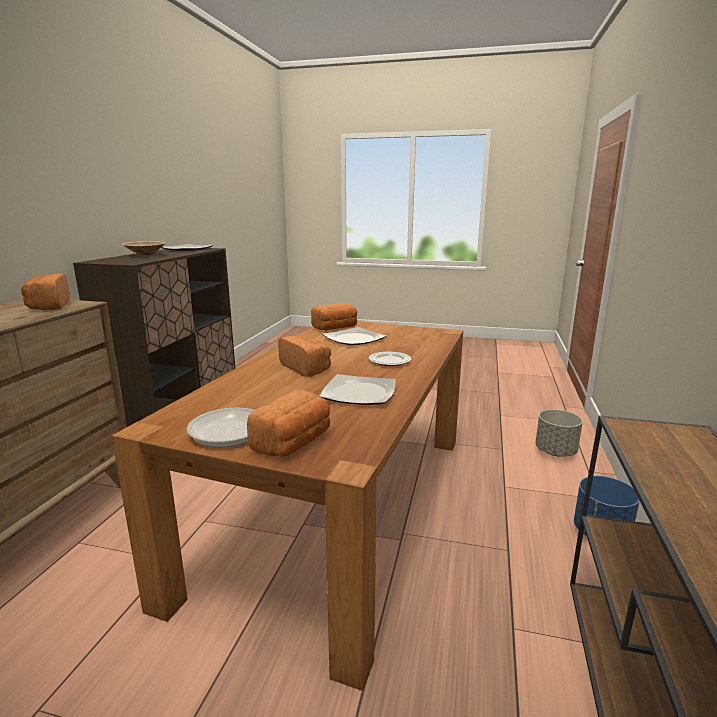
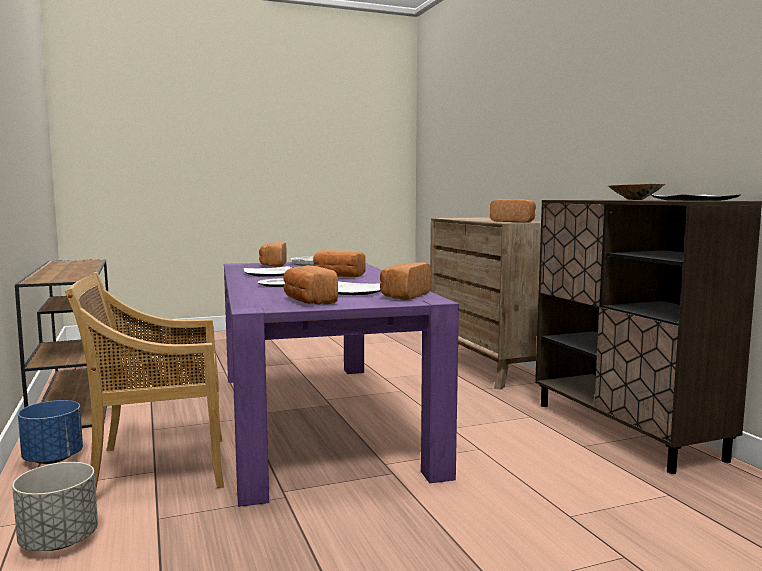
camera: 145 degrees right, 10 degrees down
(339, 505) = (316, 418): brown dining table -> purple dining table
(404, 333) = (308, 301): none -> bread
(502, 489) = (157, 468): none -> beige chair

